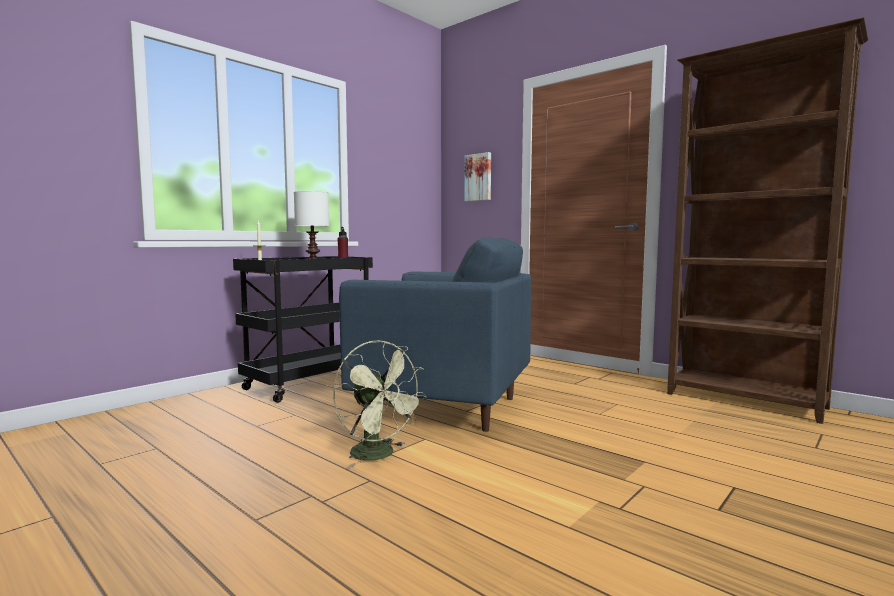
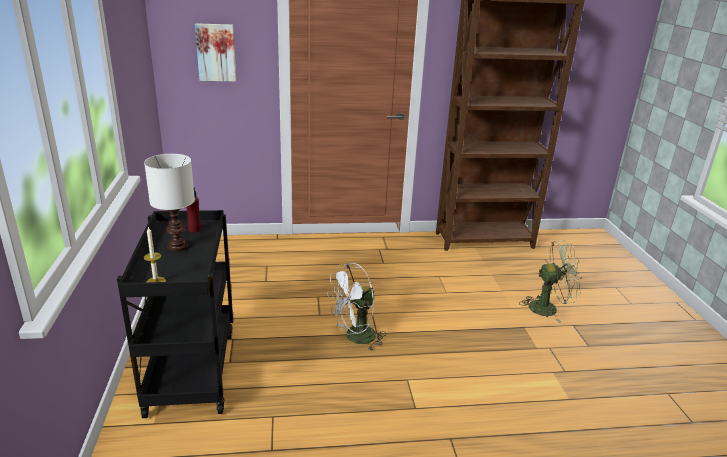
camera: 50 degrees left, 20 degrees up
(379, 455) = (414, 414): green fan -> green fan (548, 308)
(442, 407) = (355, 338): blue armchair -> white fan

